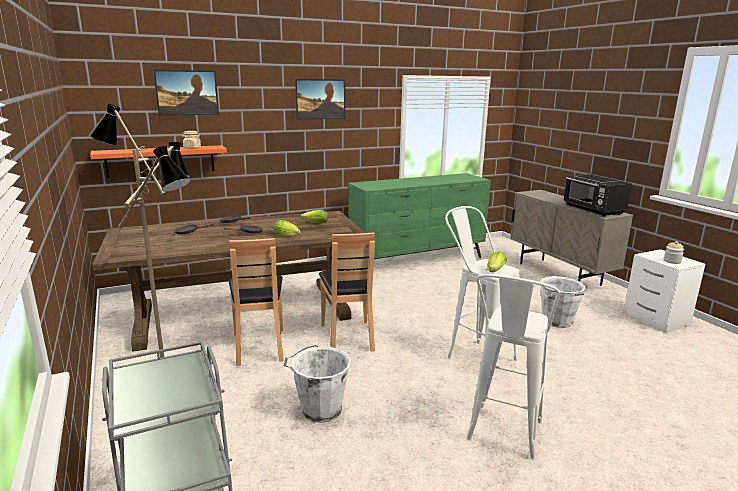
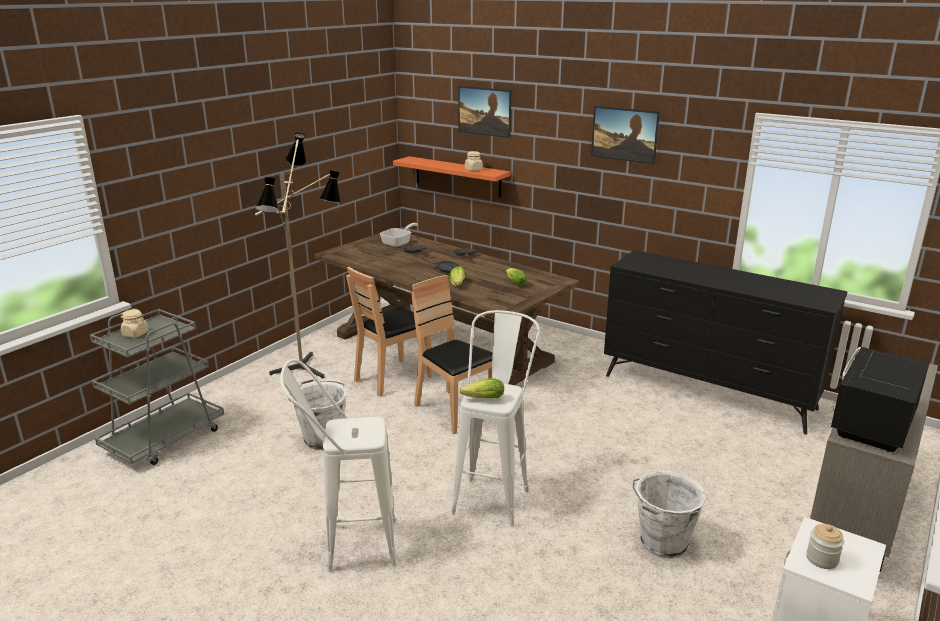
camera: 60 degrees right, 5 degrees up
(150, 395) = (135, 334): none -> beige jar
(151, 232) = (399, 243): none -> frying pan
(348, 337) = (453, 411): brown chair -> brown chair turned 90 degrees clockwise
(418, 261) = (708, 392): green dresser -> black dresser

